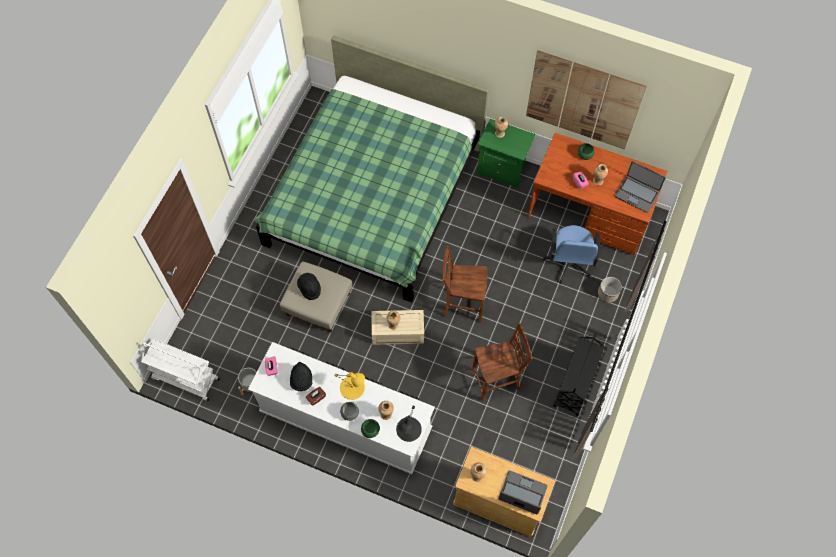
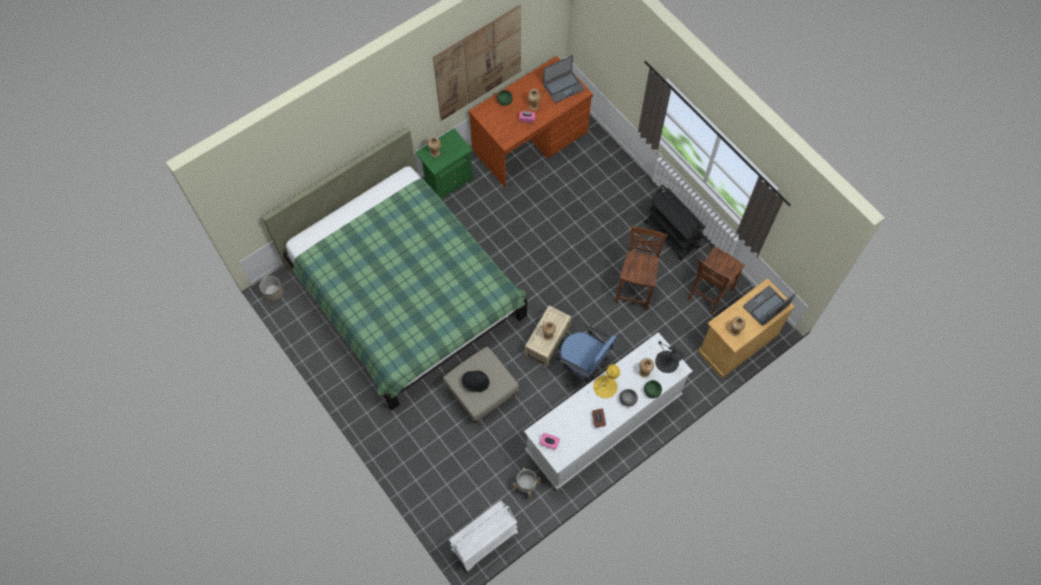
camera: 60 degrees left, 0 degrees up
(301, 380) = (575, 424): black hat -> none
(462, 304) = (552, 278): brown chair -> brown chair (709, 294)
(568, 262) = (564, 181): blue office chair -> blue office chair (582, 367)
(608, 293) = (608, 169): planter -> planter (273, 292)

